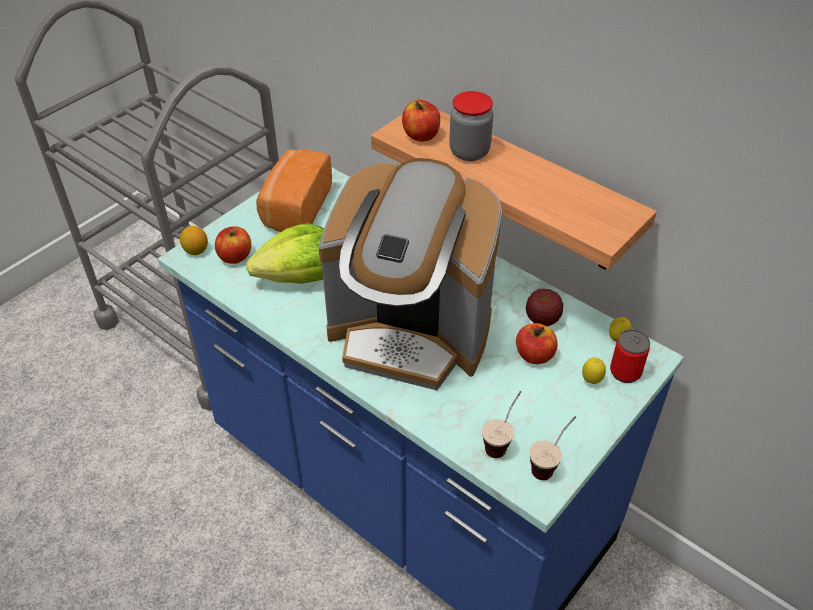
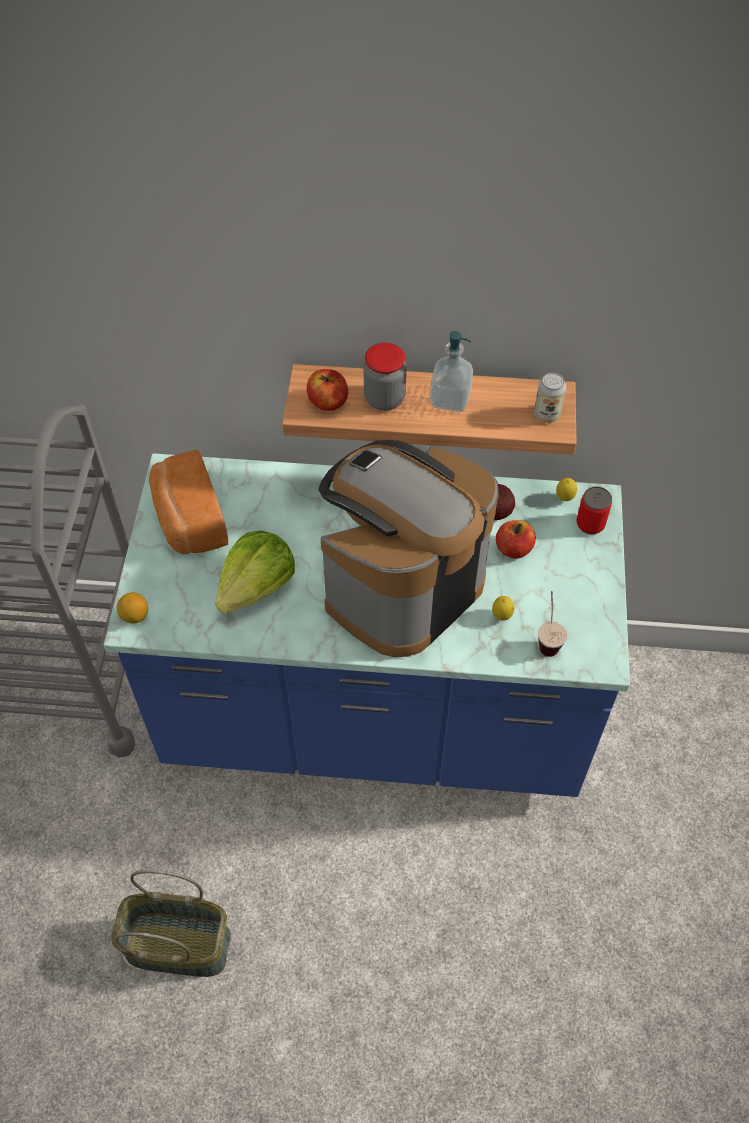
camera: 35 degrees left, 10 degrees up
(129, 565) = (179, 943): none -> basket
(235, 256) = (179, 601): apple -> none
(410, 333) = (401, 586): coffee machine -> coffee machine turned 150 degrees clockwise
(525, 175) = (450, 399): none -> soap dispenser
(550, 464) = (595, 635): cup -> none
(591, 381) = (572, 547): lemon -> lemon (501, 616)
(604, 222) = (547, 414): none -> can

